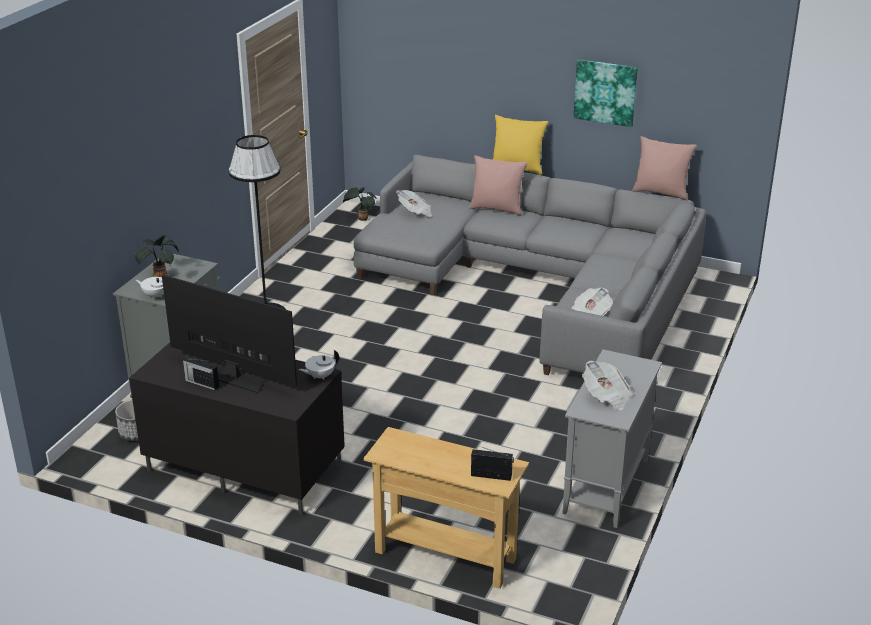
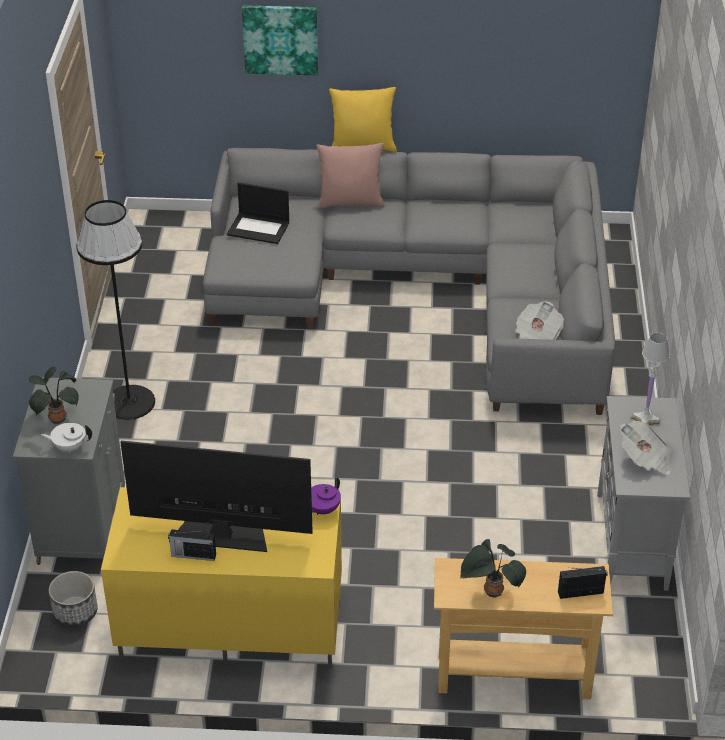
camera: 20 degrees left, 10 degrees up
(242, 468) = (229, 625): black tv stand -> yellow tv stand
(320, 376) = (322, 509): white teapot -> purple teapot
(361, 219) = (165, 234): potted plant -> potted plant (491, 592)
(415, 212) = (259, 228): newspaper -> laptop
(605, 92) = (465, 45): picture -> picture (280, 39)
(625, 370) = (645, 419): none -> white table lamp
(661, 192) = (542, 152): pink pillow -> none

